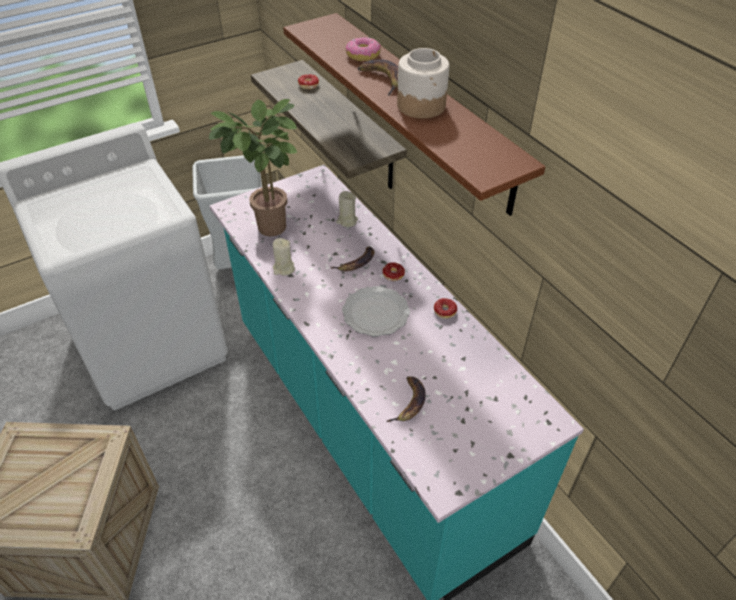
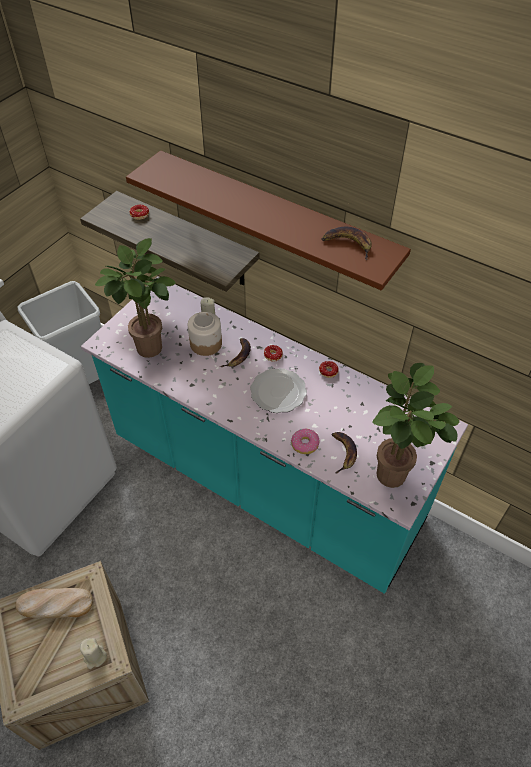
camera: 25 degrees left, 5 degrees up
(63, 449) = (55, 605): none -> bread
(283, 268) = (182, 381): beige candle -> beige candle (95, 657)
(363, 55) = (214, 187): donut -> donut (305, 444)
(382, 80) = (246, 207): banana -> banana (348, 244)
(421, 105) = (291, 222): jar -> jar (206, 343)
(451, 455) = (393, 479): none -> potted plant

